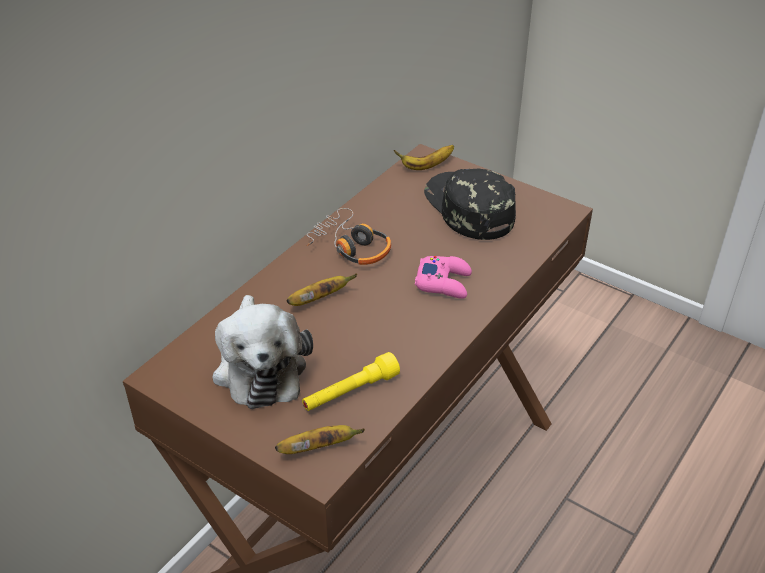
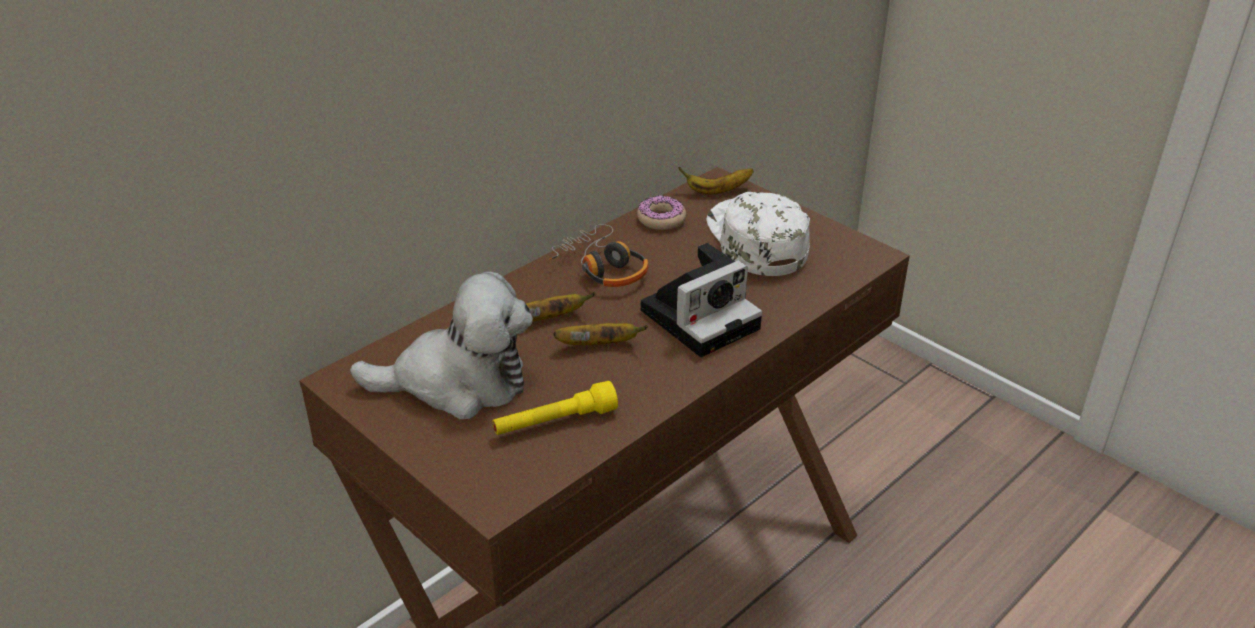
camera: 10 degrees right, 5 degrees down
(259, 367) = (458, 383): plush toy -> plush toy turned 90 degrees counterclockwise
(318, 448) = (499, 477): banana -> banana (599, 345)
(387, 197) = (661, 219): none -> donut
(444, 282) = (702, 317): pink game controller -> camera
(468, 208) = (754, 240): black cap -> white cap

